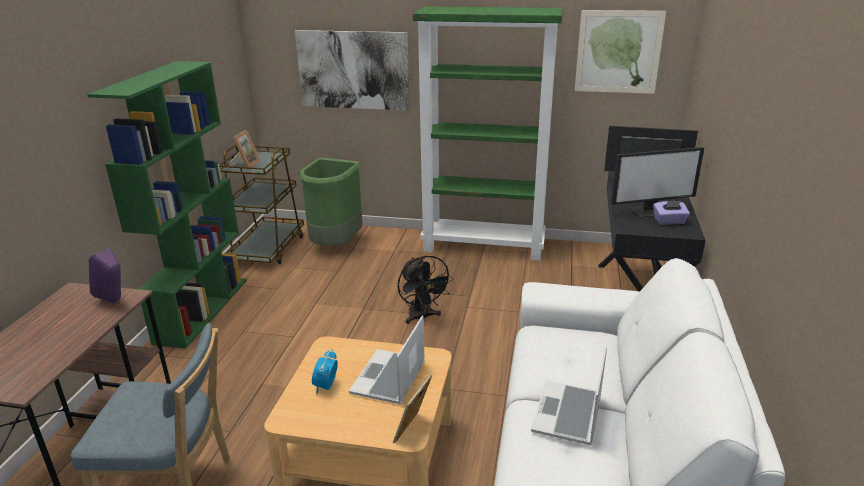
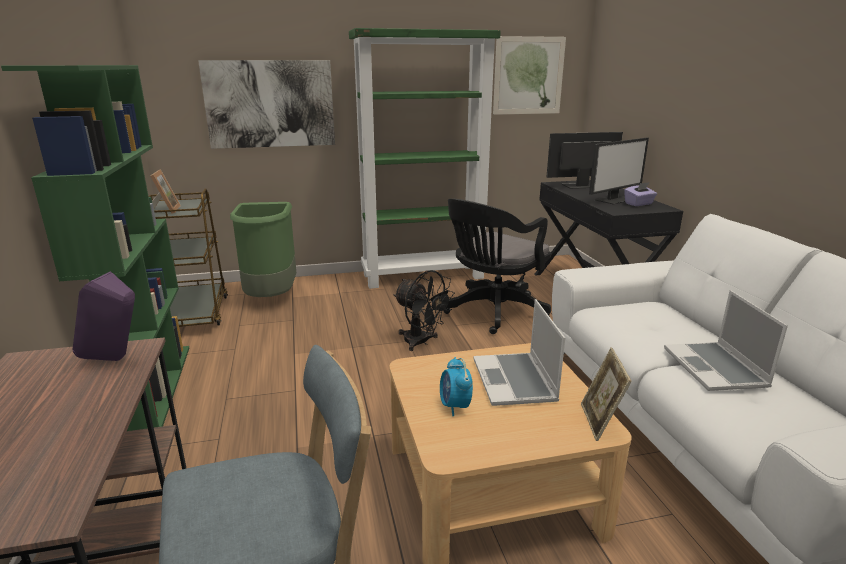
camera: 25 degrees left, 5 degrees down
(513, 301) = (493, 312): none -> black office chair

